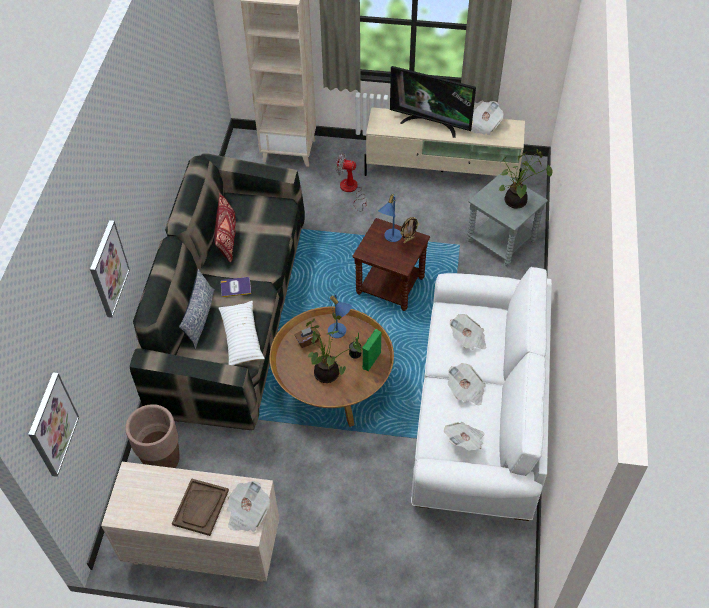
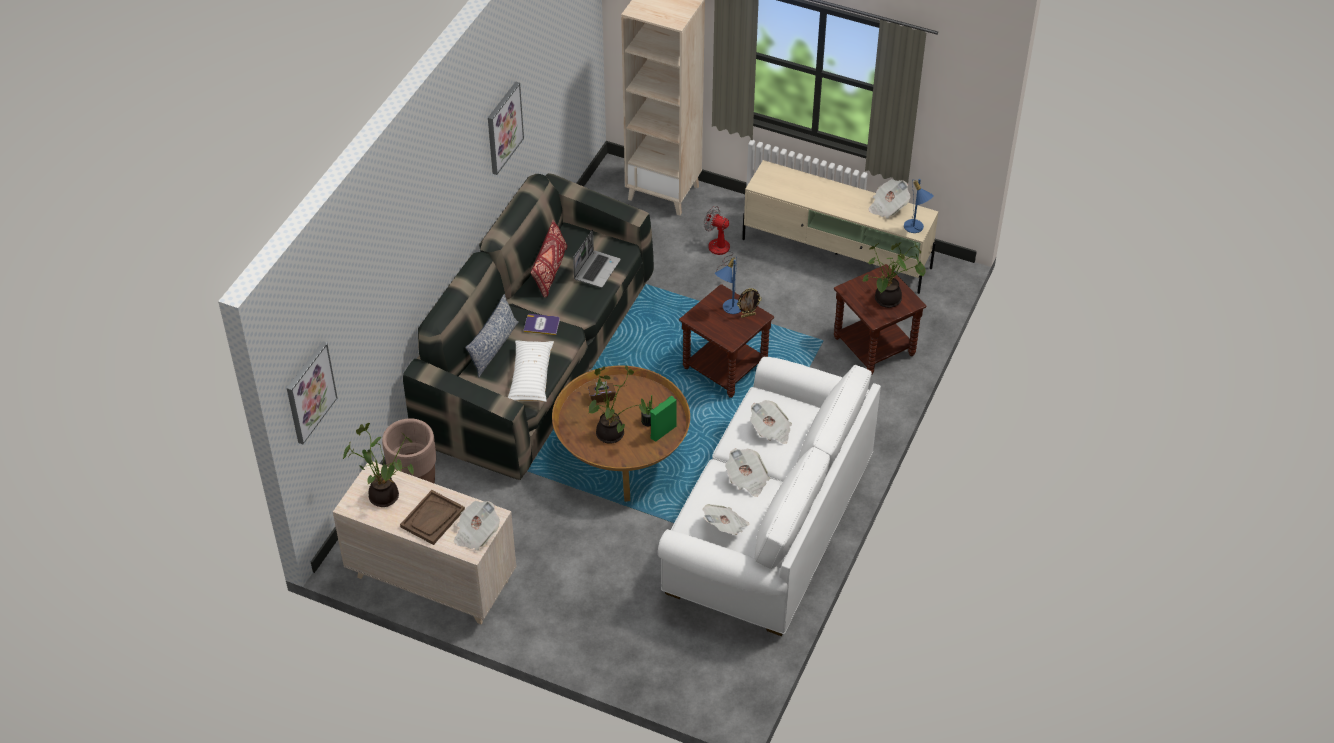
camera: 15 degrees right, 5 degrees down
(108, 269) = (402, 264): picture -> picture (504, 127)
(148, 494) = (385, 495): none -> potted plant
(266, 227) = (596, 269): none -> laptop
(339, 332) = (639, 397): blue table lamp -> blue table lamp (915, 228)
(431, 123) = (825, 192): television -> none
(501, 241) = (875, 346): grey side table -> brown side table

